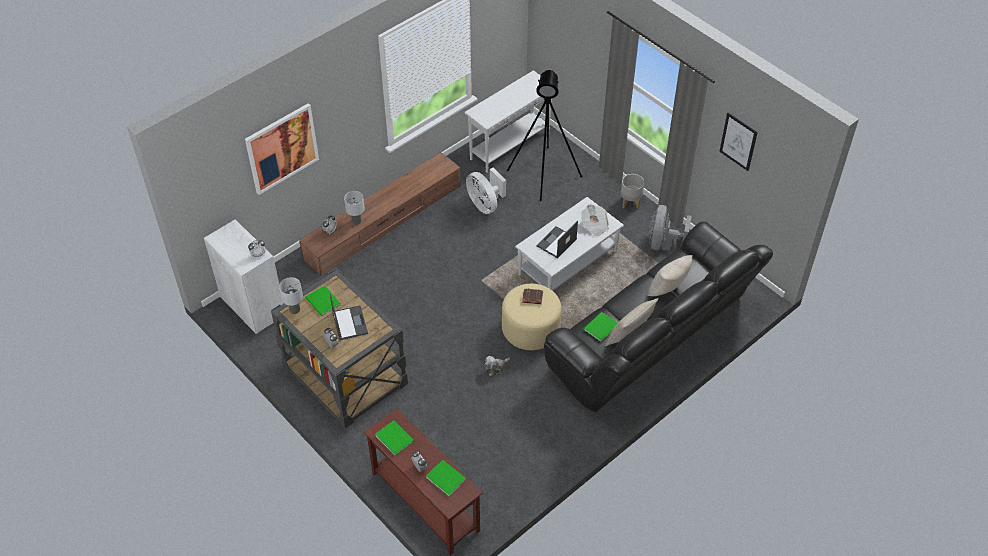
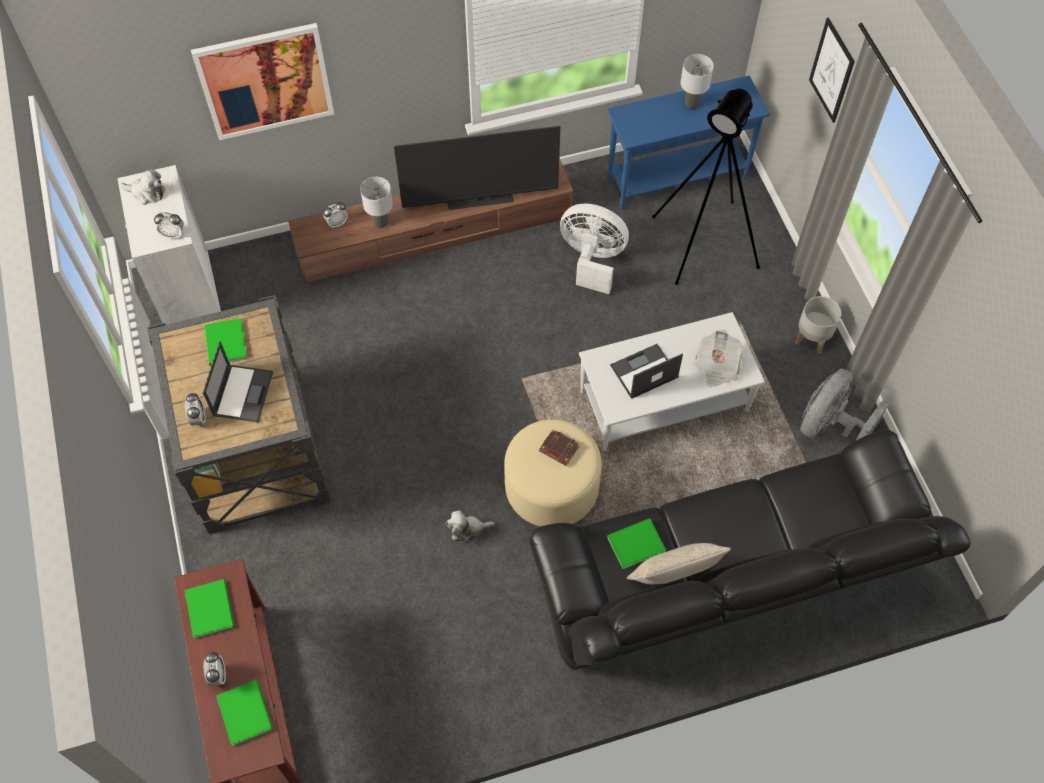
camera: 25 degrees right, 10 degrees up
(227, 239) = (147, 193): none -> plush toy
(294, 311) = (178, 341): white table lamp -> white table lamp (690, 104)
(409, 190) = (480, 201): none -> television
(485, 204) = (592, 259): white fan -> white fan turned 120 degrees clockwise
(509, 145) = (677, 178): white console table -> blue console table
(668, 289) = (777, 522): beige pillow -> none
(738, 141) = (990, 336): picture -> picture (831, 70)

